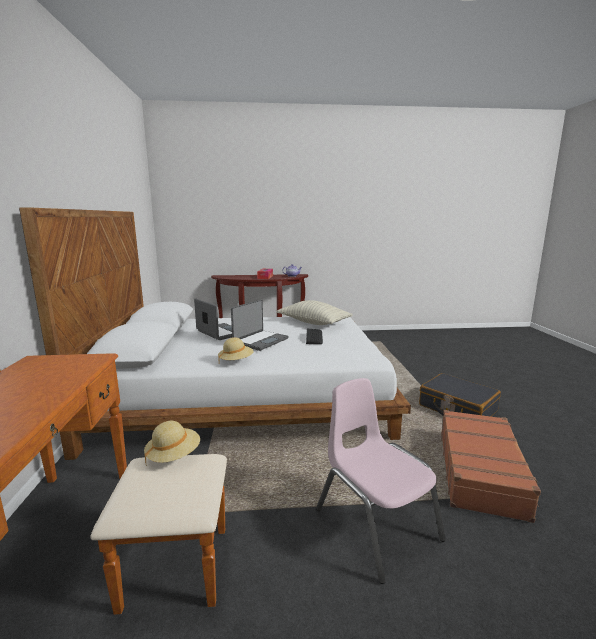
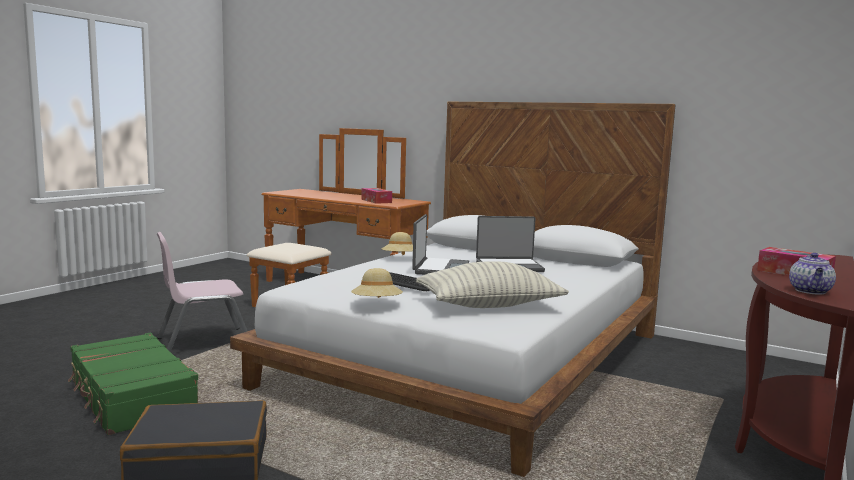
camera: 125 degrees right, 5 degrees down
(56, 376) = (376, 201): none -> tissue box
(173, 456) = (307, 249): beige hat -> beige hat (377, 304)
(260, 341) = (440, 269): laptop -> laptop turned 150 degrees counterclockwise
(376, 524) = (203, 343): pink chair -> pink chair turned 150 degrees clockwise
(481, 471) = (131, 397): brown suitcase -> green suitcase

